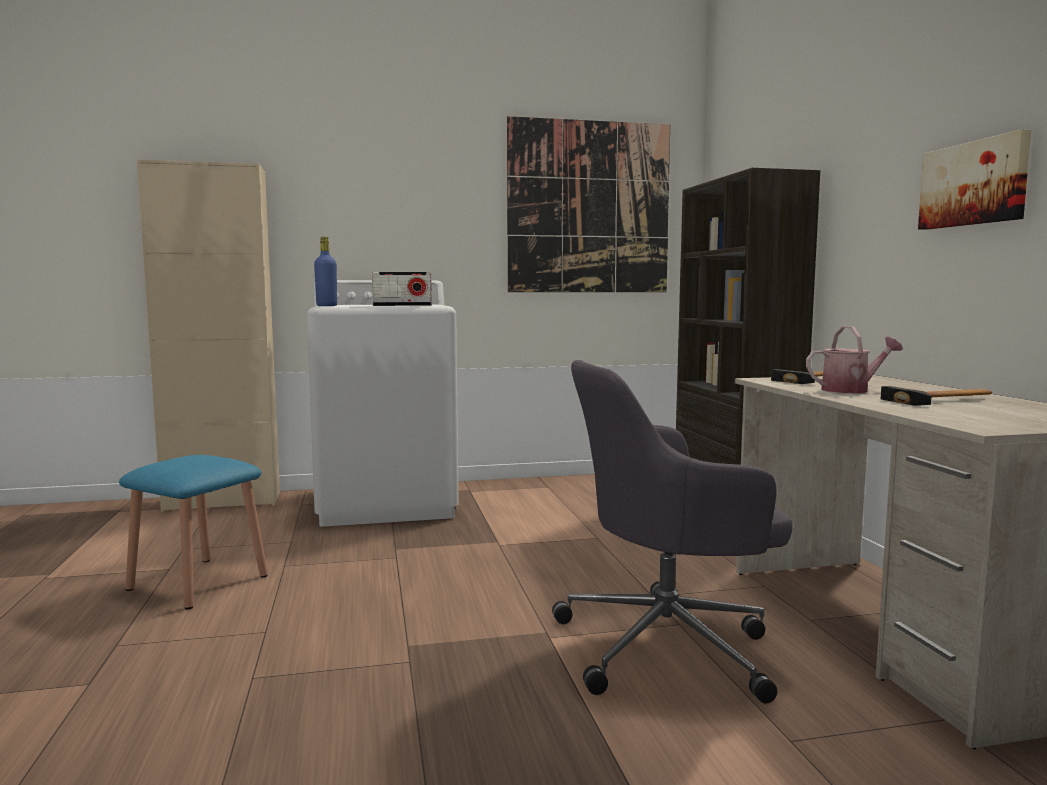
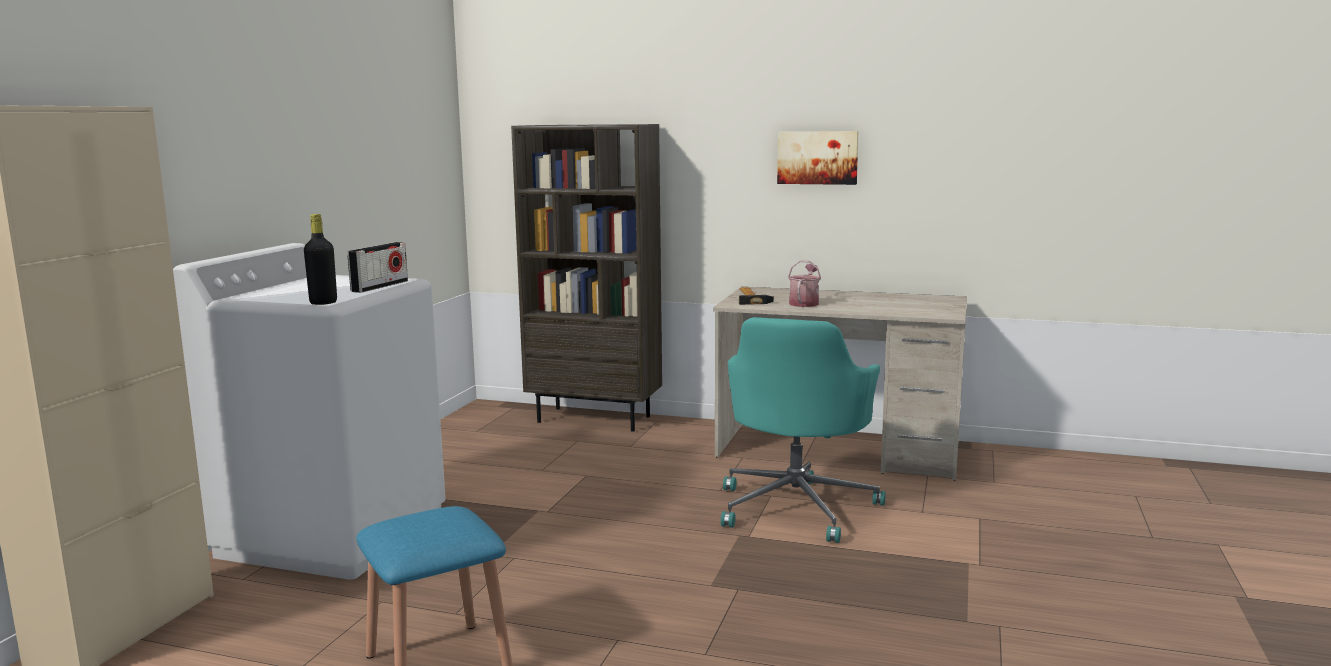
camera: 60 degrees left, 5 degrees up
(326, 306) = (323, 303): blue bottle -> black bottle
(589, 207) = (392, 137): picture -> none
(669, 646) = (797, 507): grey office chair -> turquoise office chair
(945, 401) = (865, 301): hammer -> none

